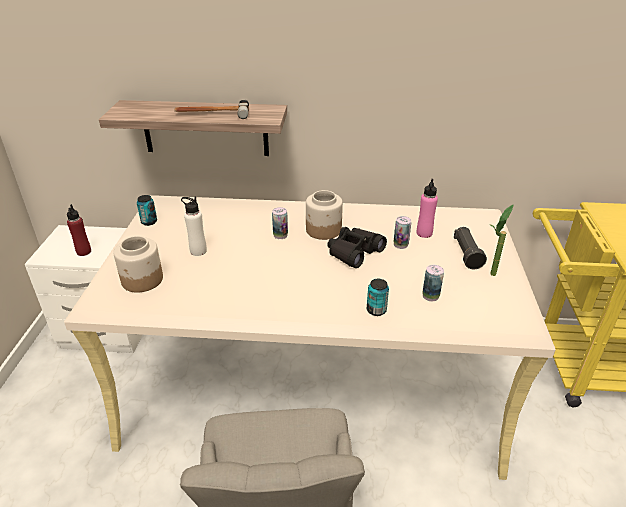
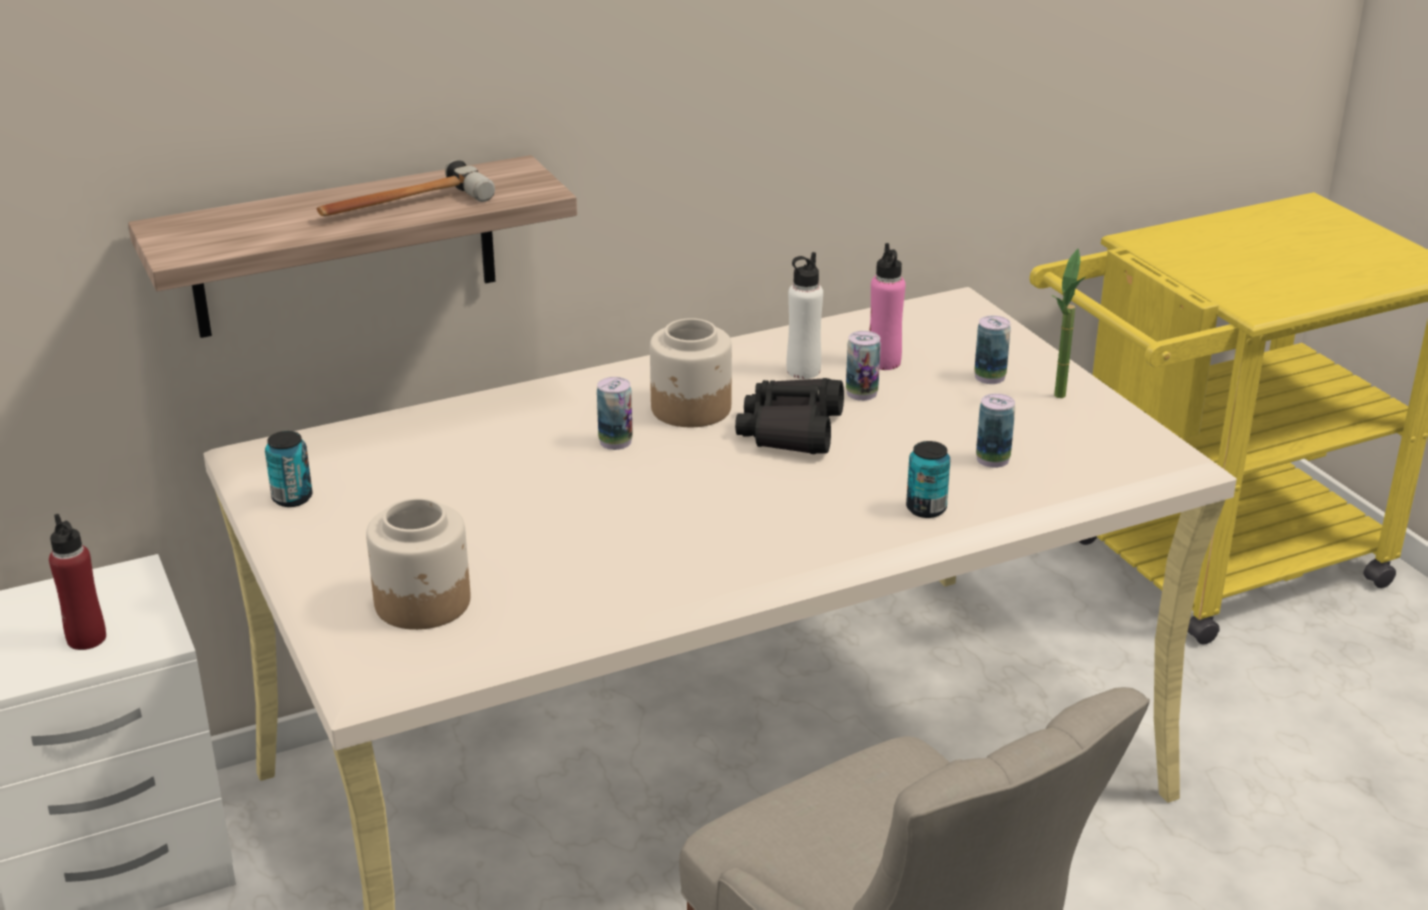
camera: 30 degrees left, 5 degrees down
(198, 251) = (477, 518): white bottle -> white bottle (803, 371)
(466, 254) = (989, 377): black flashlight -> can

